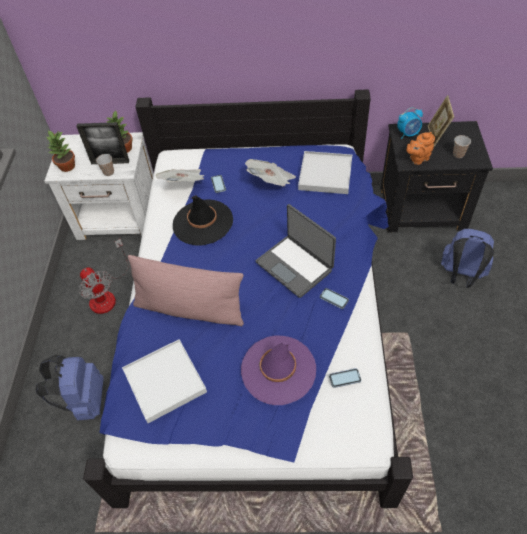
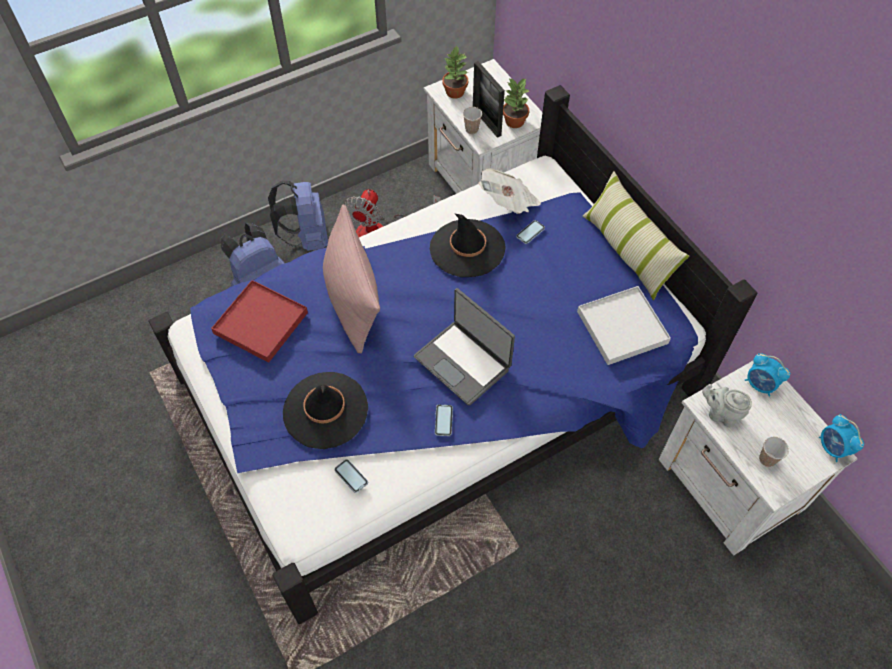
camera: 55 degrees right, 5 degrees up
(165, 381) = (261, 323): white tray -> red tray
(270, 147) = (627, 251): none -> pillow
(271, 182) = (571, 280): newspaper -> none
(278, 370) = (325, 410): purple hat -> black hat
(295, 265) = (463, 362): laptop -> laptop turned 60 degrees counterclockwise
(417, 159) = (721, 414): orange teapot -> grey teapot
(423, 209) = (730, 486): black nightstand -> white nightstand
(436, 136) = (783, 420): picture frame -> none
(461, 275) = (649, 577): blue backpack -> blue backpack (306, 238)
(465, 126) = (832, 448): none -> alarm clock

